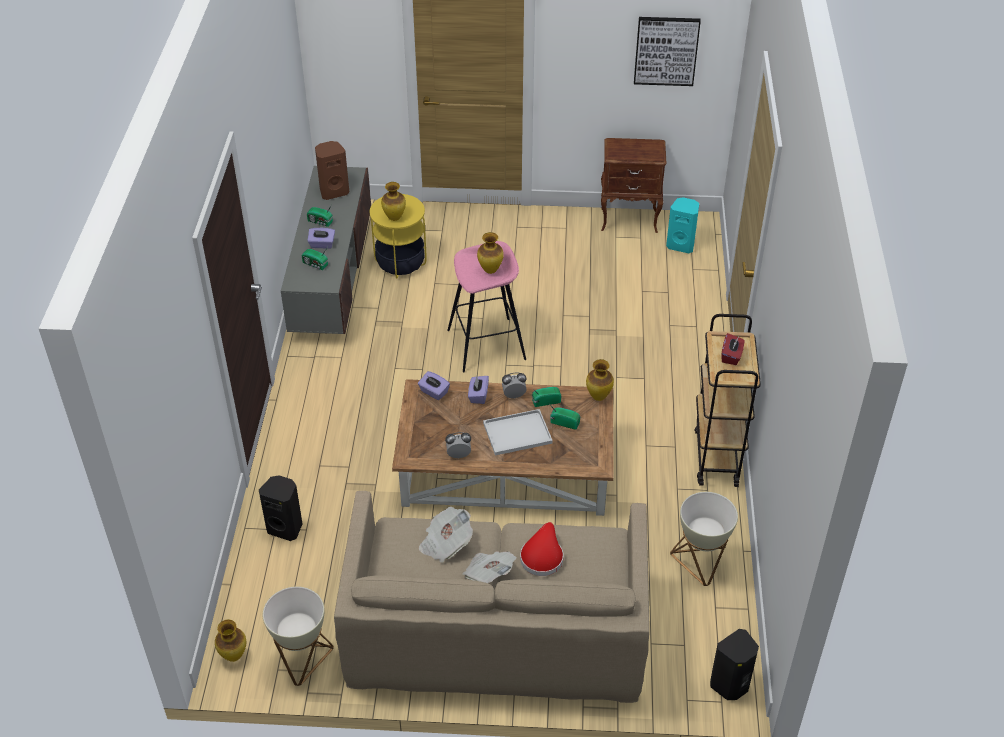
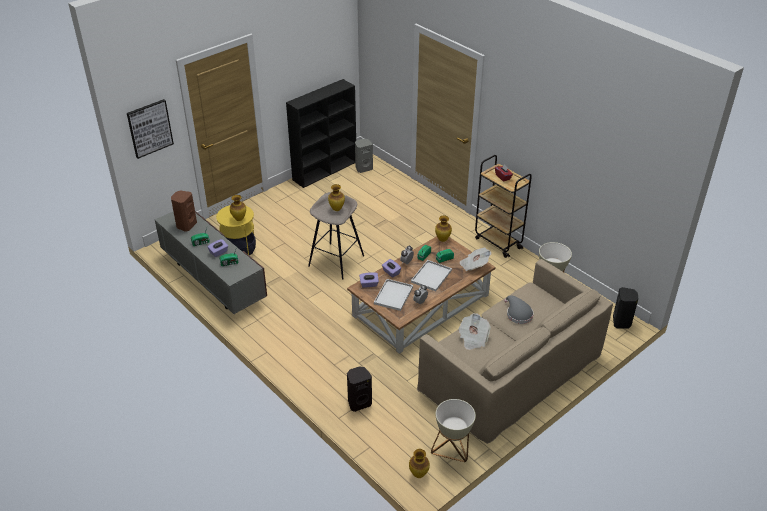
camera: 45 degrees left, 5 degrees down
(440, 426) = (393, 296): none -> white tray
(486, 345) = (336, 261): pink stool -> grey stool
(489, 574) = (508, 336): newspaper -> newspaper (474, 265)
(542, 556) = (518, 314): red hat -> grey hat
(629, 220) = (325, 170): brown nightstand -> black bookcase
(666, 50) = (323, 59): picture -> picture (149, 128)
(681, 245) = (363, 168): turquoise speaker -> grey speaker

